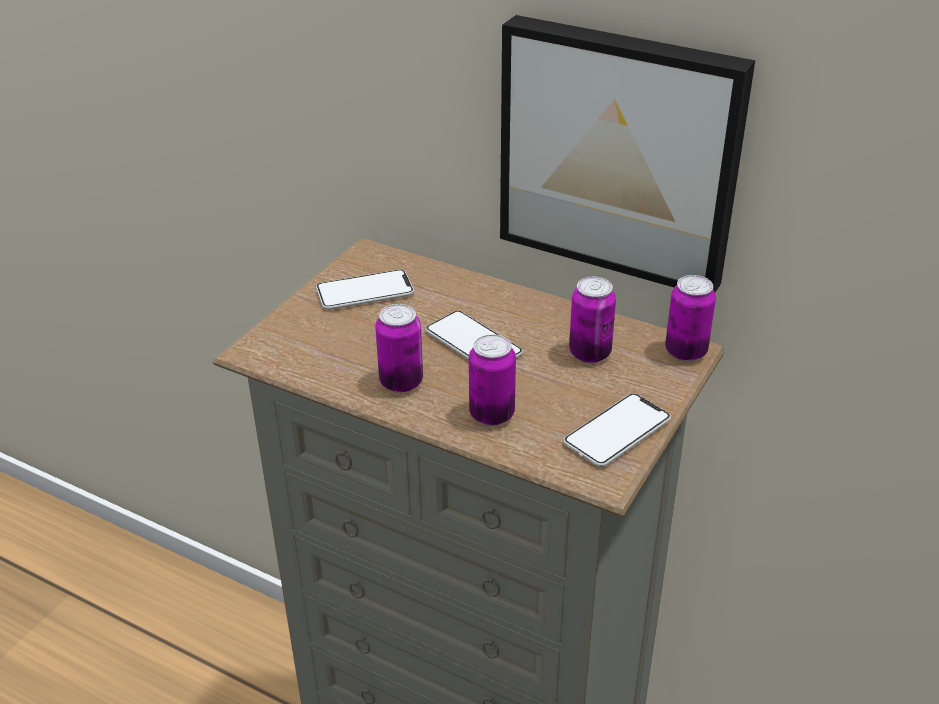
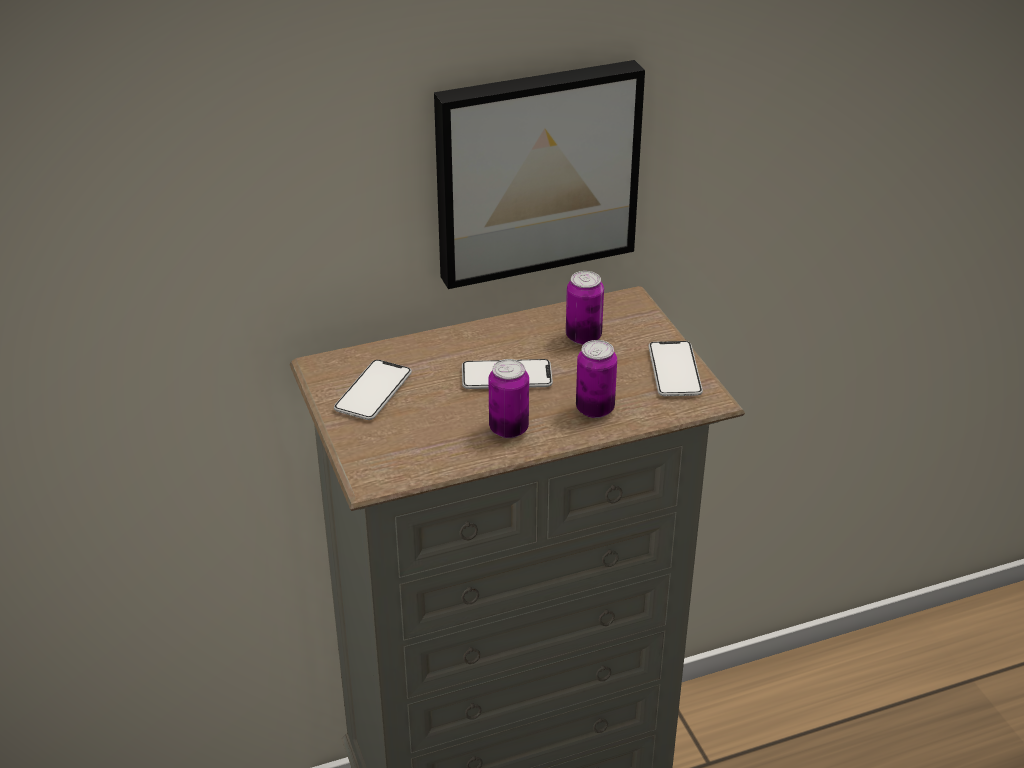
camera: 50 degrees left, 0 degrees up
(685, 351) = (631, 301): can -> none

